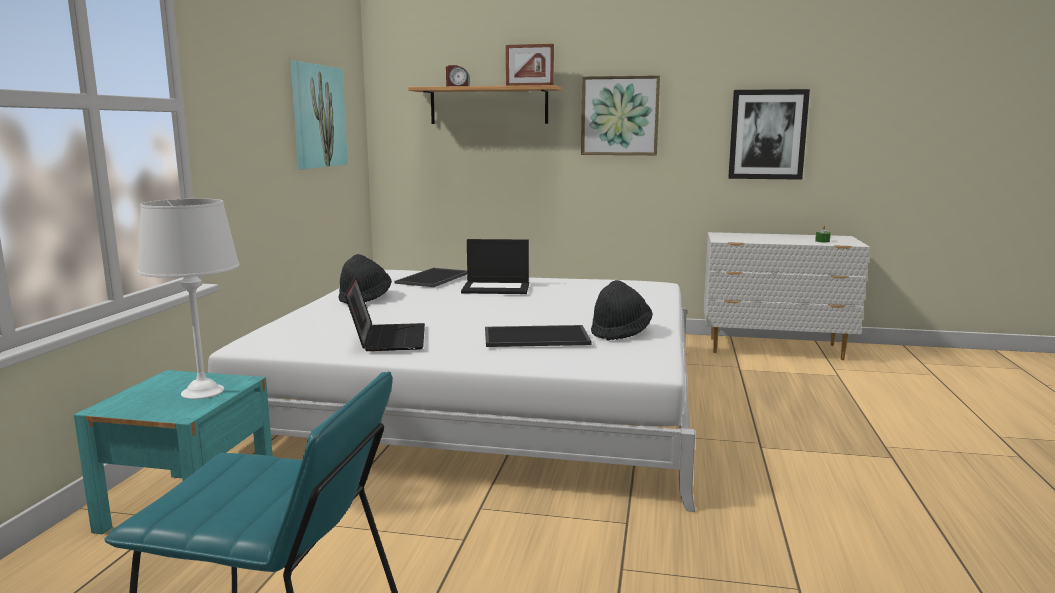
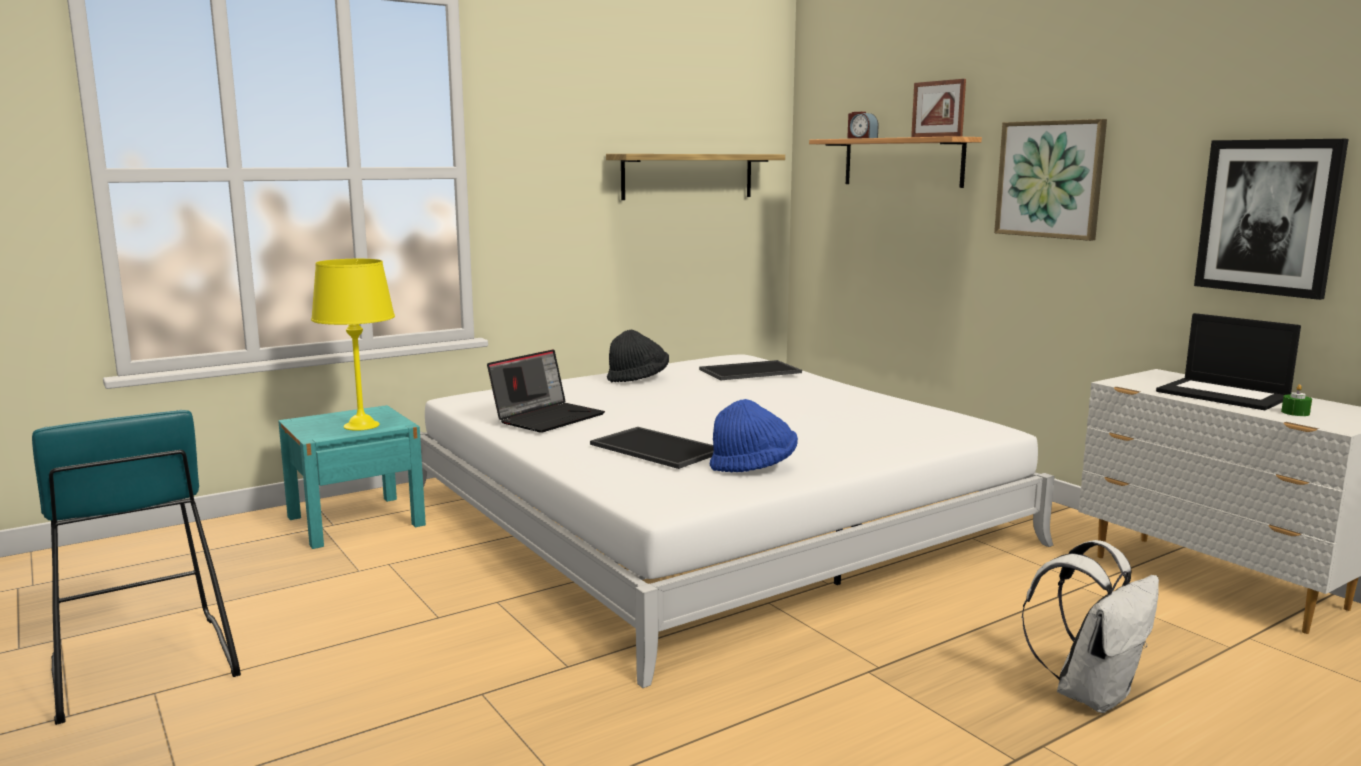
camera: 45 degrees right, 0 degrees up
(203, 392) = (361, 426): white table lamp -> yellow table lamp
(318, 116) = (688, 176): picture -> shelf
(497, 288) = (783, 394): laptop -> laptop (1224, 395)
(620, 332) = (753, 467): black hat -> blue hat
(847, 415) = (1090, 693): none -> white backpack

